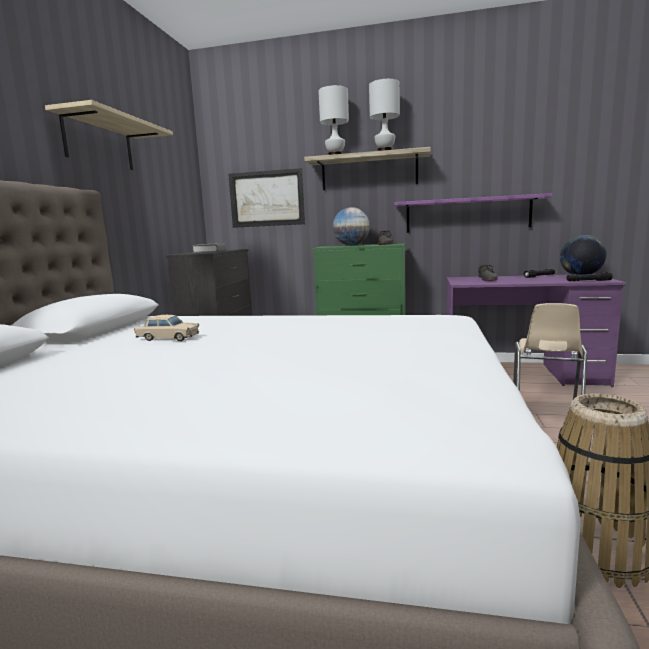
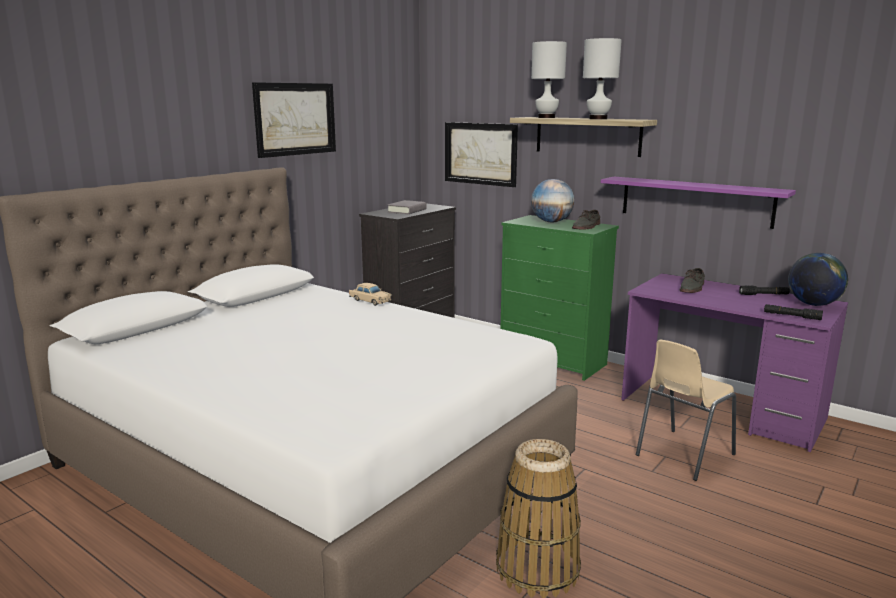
camera: 25 degrees right, 5 degrees up
(99, 143) = (295, 119): shelf -> picture
(168, 338) = (288, 317): beige toy car -> beige toy car (370, 300)

